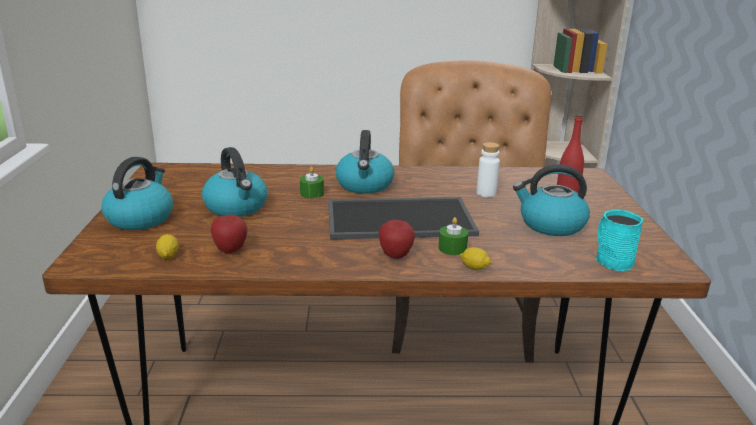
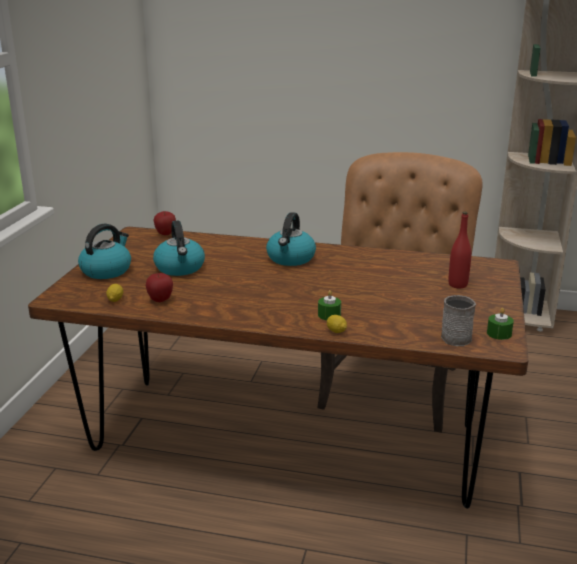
camera: 15 degrees right, 0 degrees up
(312, 193) = (244, 262): green candle -> green candle (499, 333)
(395, 256) = (280, 316): apple -> apple (165, 234)
(401, 218) = (303, 288): tray -> none
(486, 193) = (390, 274): white bottle -> none
(551, 224) = (426, 304): kettle -> none
(611, 259) = (454, 336): turquoise mug -> grey mug

